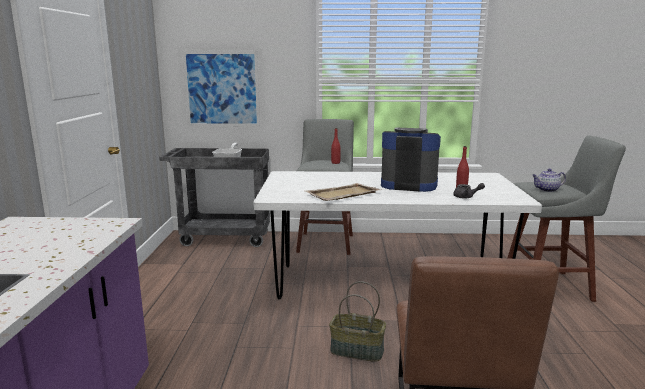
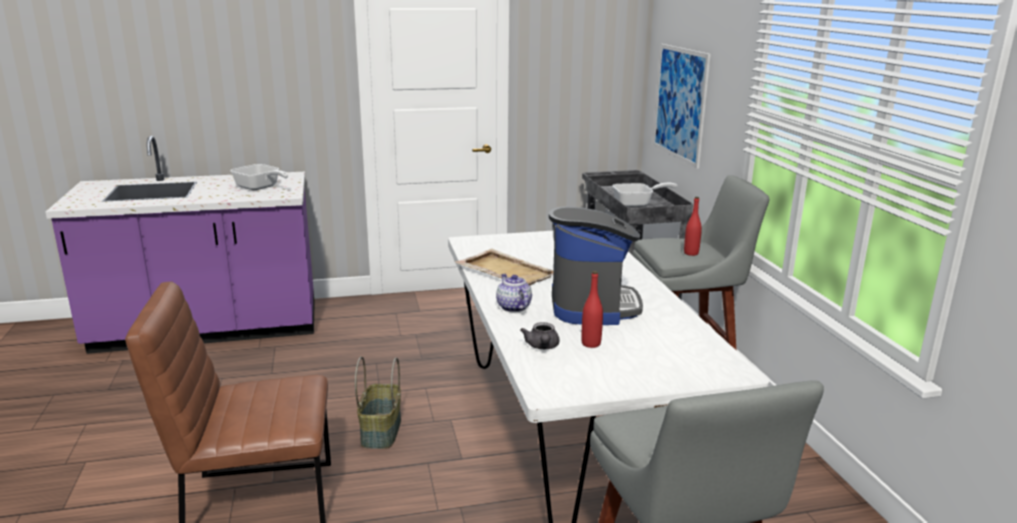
camera: 75 degrees right, 5 degrees up
(56, 235) = (260, 188): none -> frying pan
(546, 190) = (648, 424): teapot -> teapot (513, 307)

